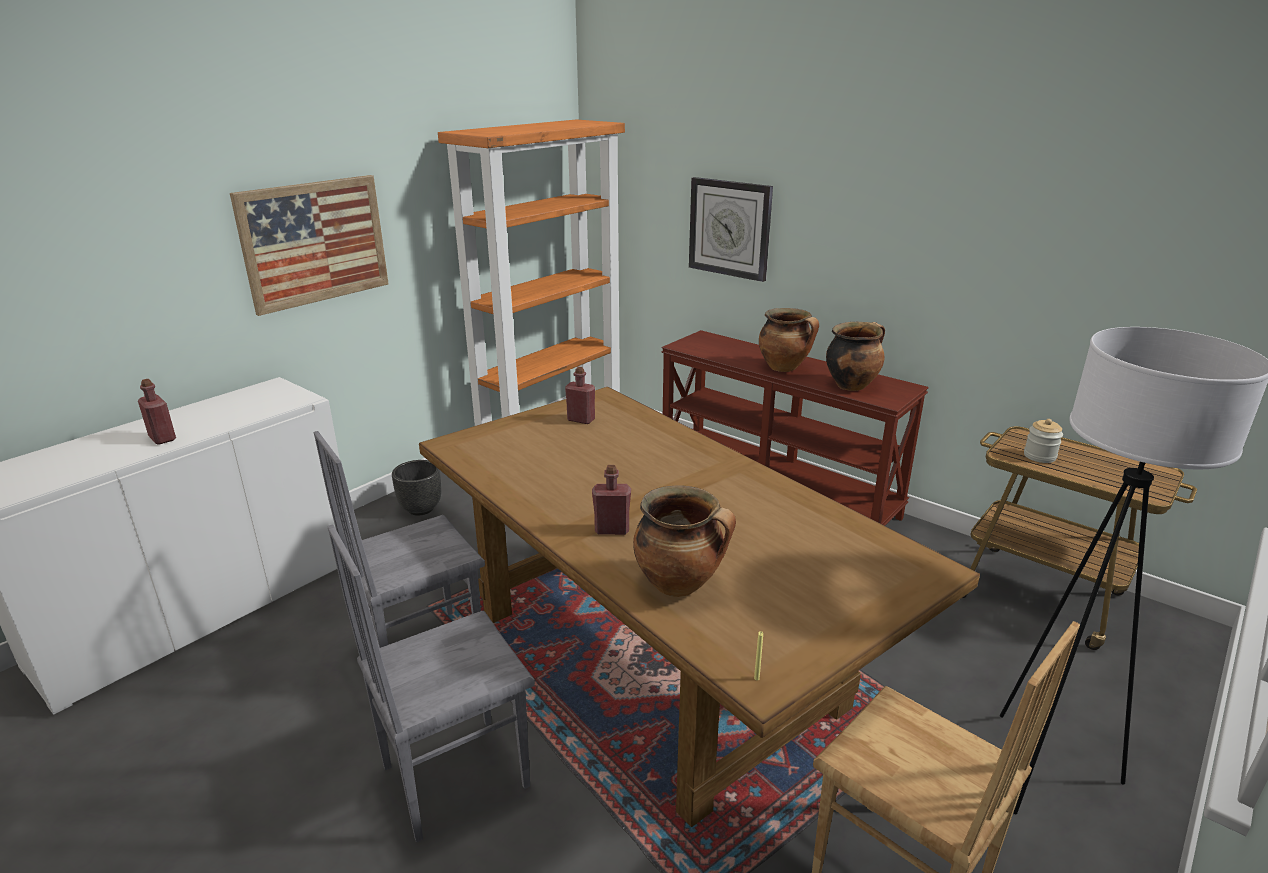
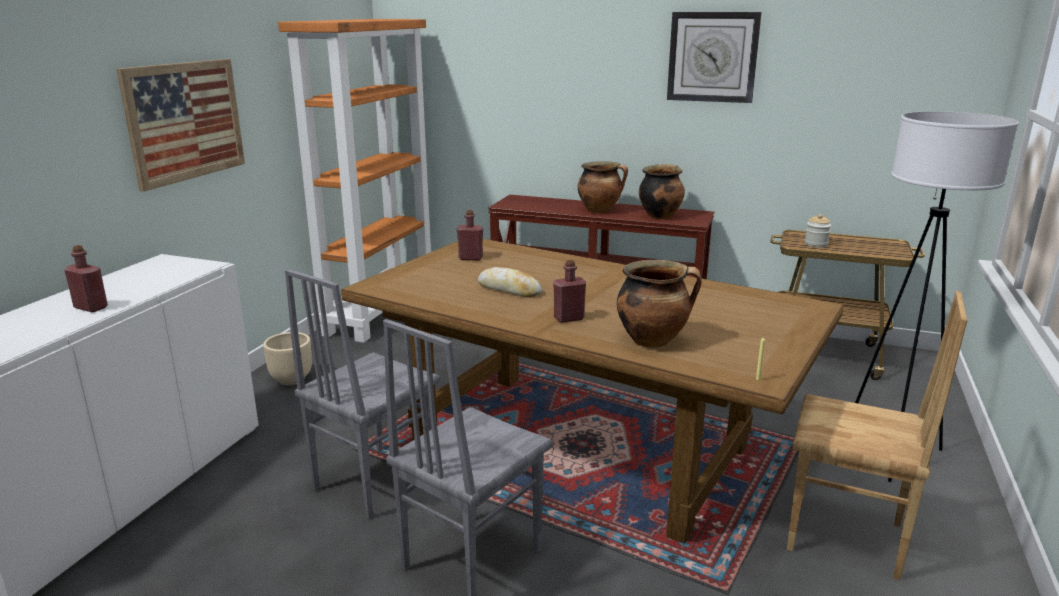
camera: 20 degrees left, 5 degrees down
(421, 509) = (292, 380): black planter -> beige planter
(583, 473) = (509, 289): none -> bread
(730, 228) = (530, 103): wall clock -> wall clock (712, 57)

